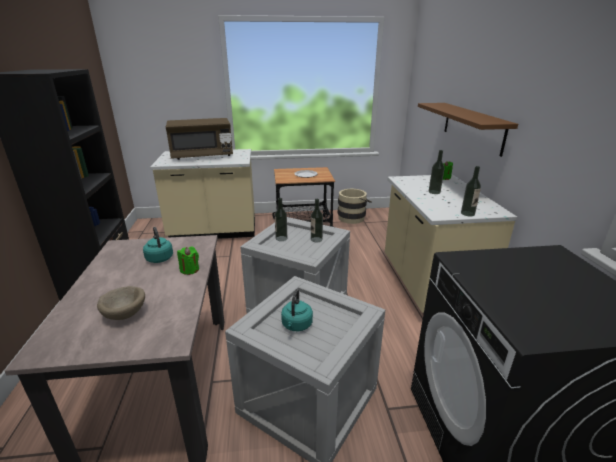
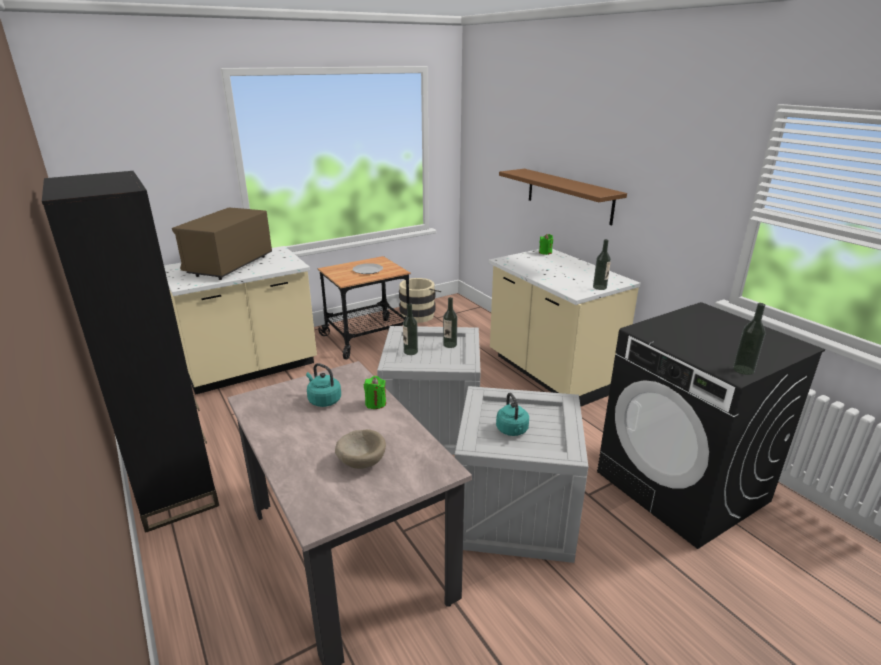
camera: 25 degrees left, 0 degrees up
(202, 156) = (229, 265): brown microwave -> brown microwave turned 150 degrees clockwise
(434, 192) = (550, 270): bottle -> bottle (743, 370)

